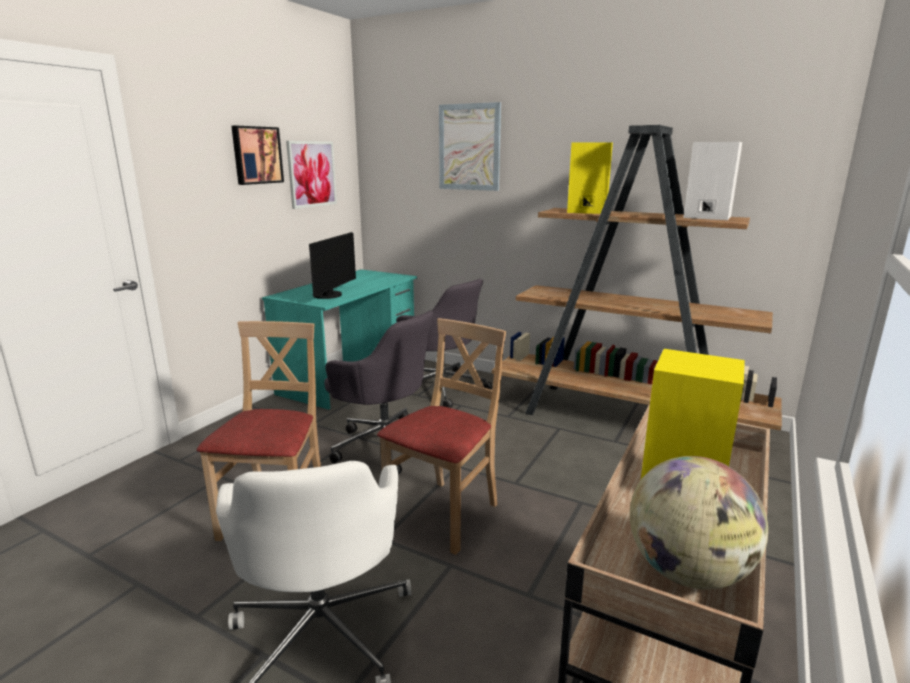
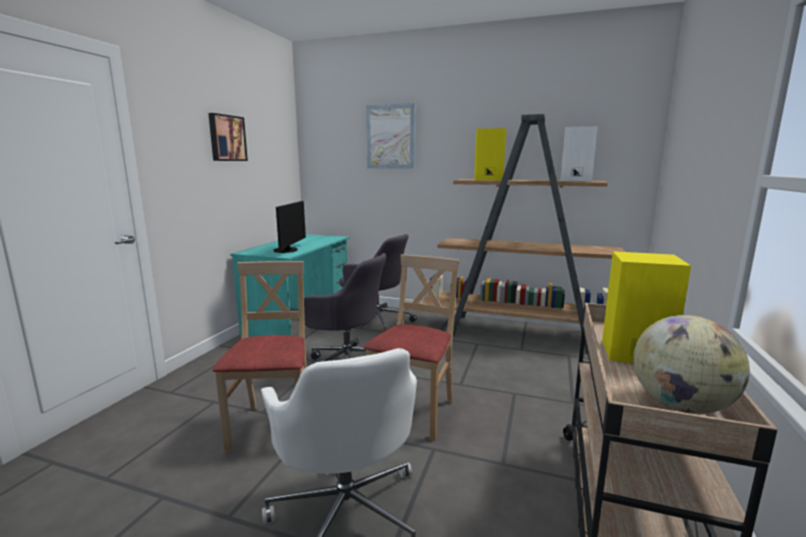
camera: 10 degrees left, 5 degrees down
(311, 174) = (266, 156): picture -> none

